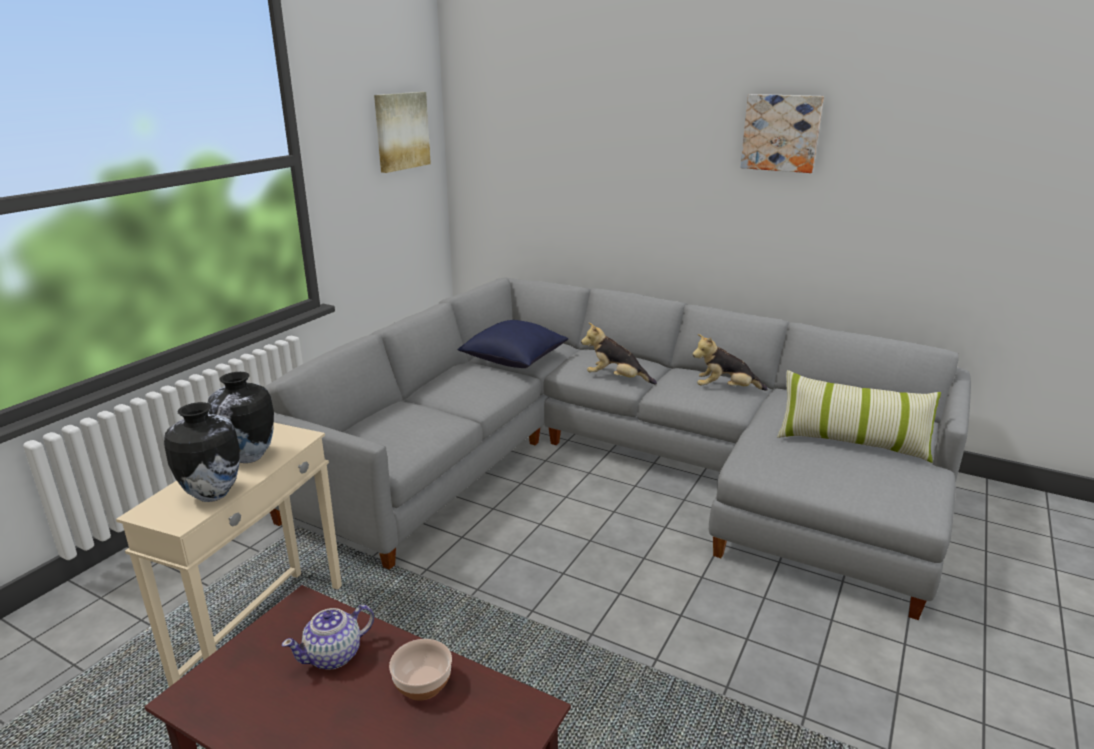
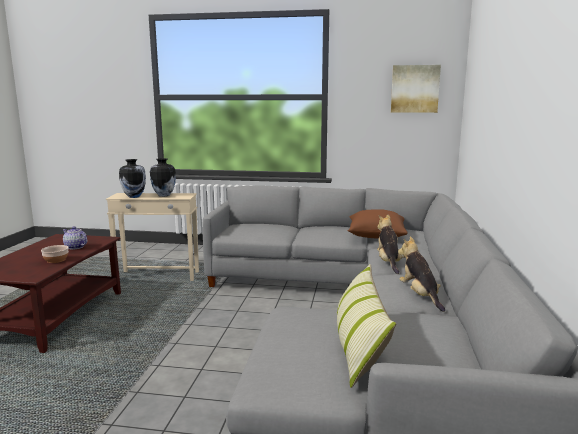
camera: 70 degrees right, 10 degrees down
(513, 360) = (376, 236): blue pillow -> brown pillow
(781, 133) = (551, 65): picture -> none

